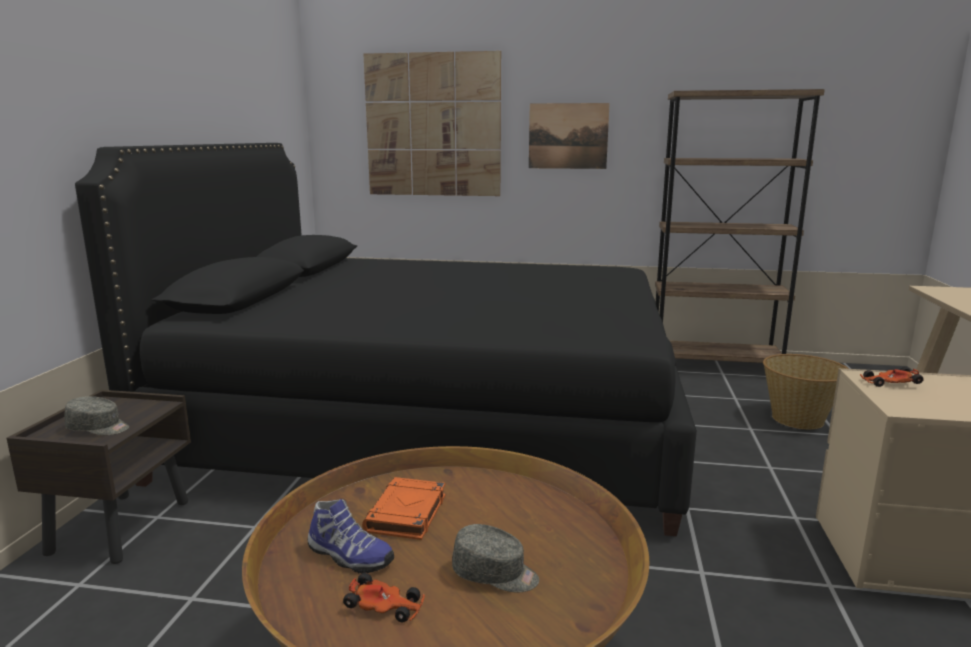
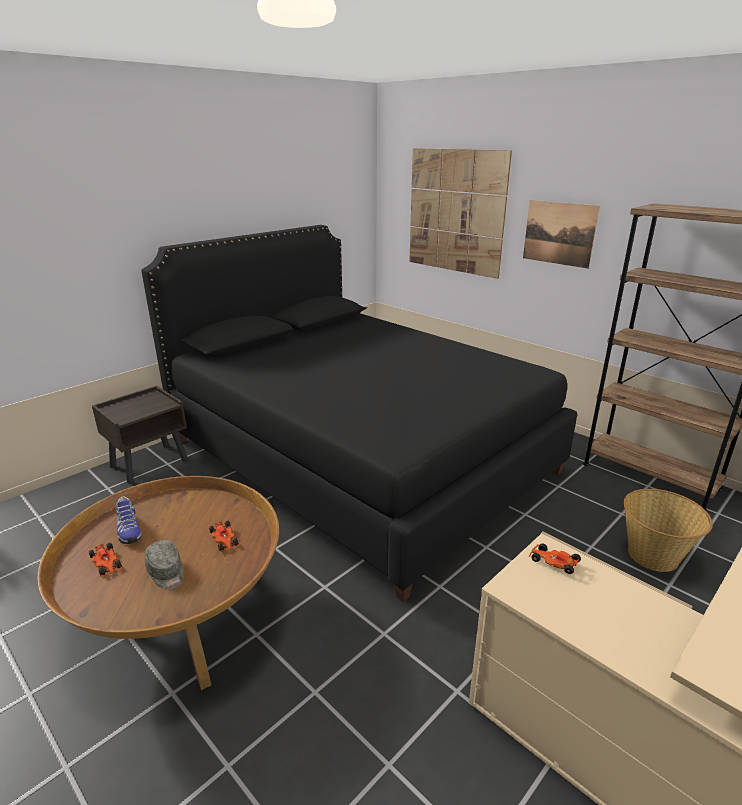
camera: 35 degrees right, 10 degrees up
(99, 428) = (130, 411): grey cap -> none
(406, 514) = (181, 518): orange book -> none
(508, 512) = (224, 540): none -> toy car

